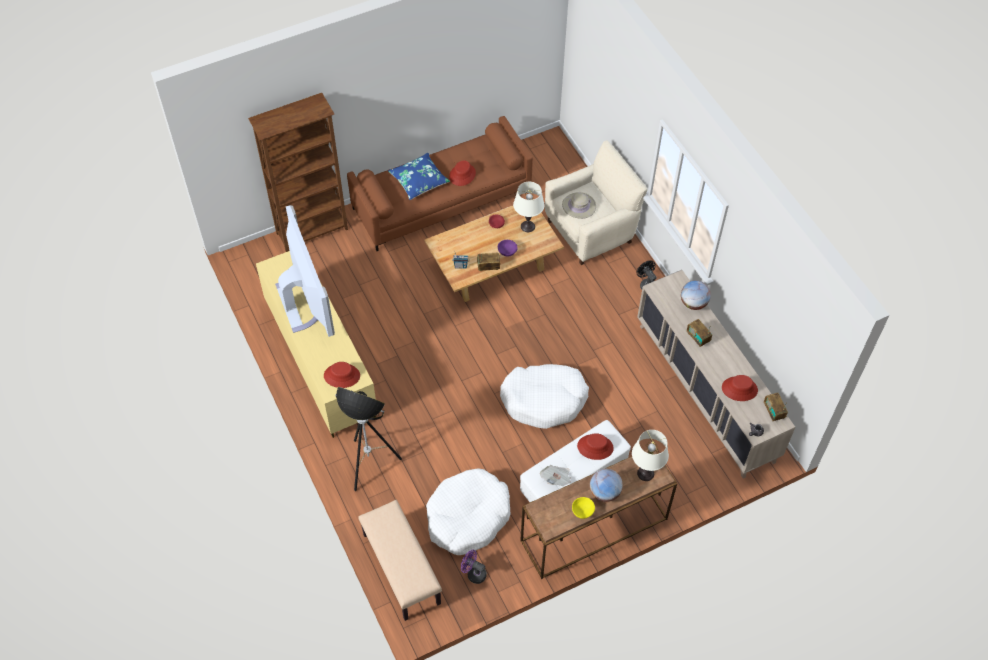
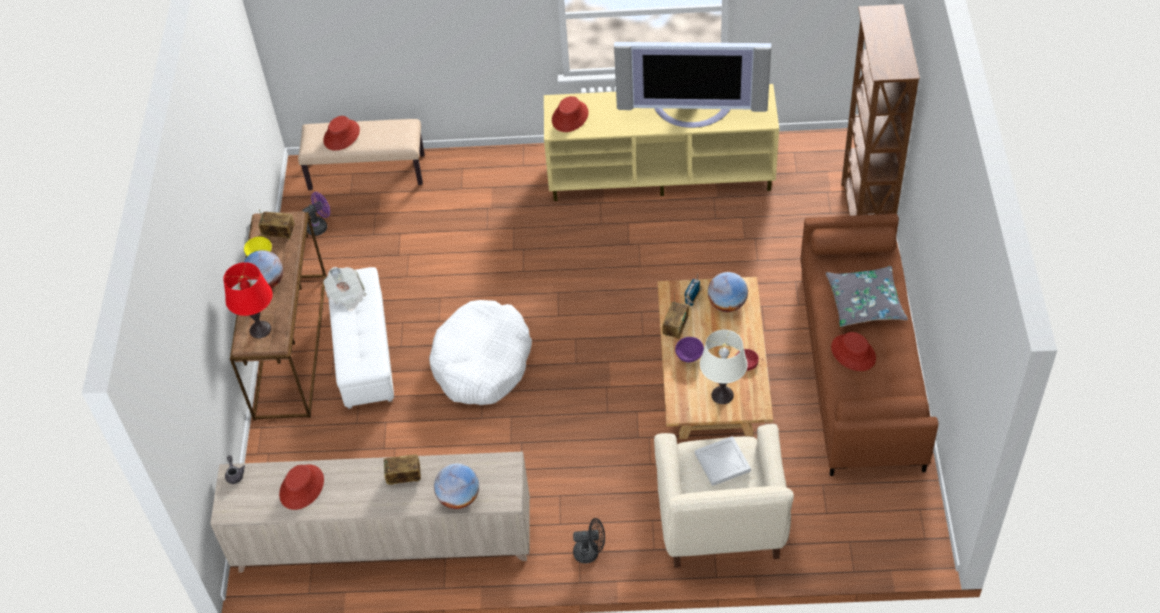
camera: 120 degrees right, 5 degrees down
(369, 464) = (501, 180): floor lamp -> none
(419, 180) = (865, 302): blue pillow -> grey pillow
(455, 247) = (727, 304): none -> globe
(467, 517) = (384, 241): white dog bed -> none
(578, 206) = (722, 461): beige hat -> white tray
(595, 447) = (359, 347): red hat -> red hat (342, 135)
(645, 473) = (260, 329): white table lamp -> red table lamp
(773, 411) = (246, 510): radio -> radio (279, 233)

